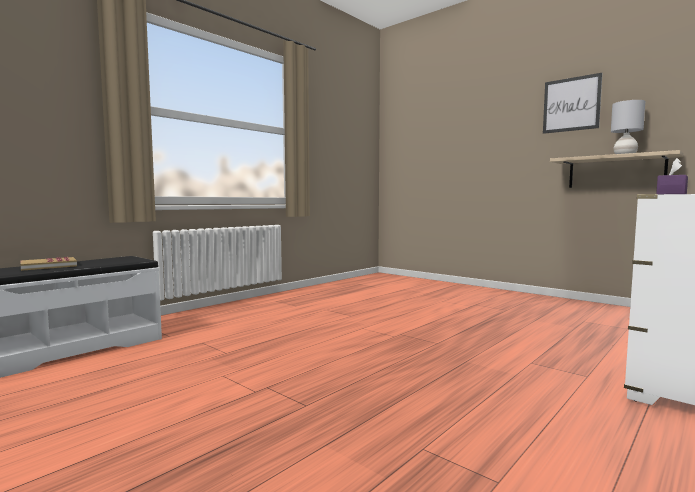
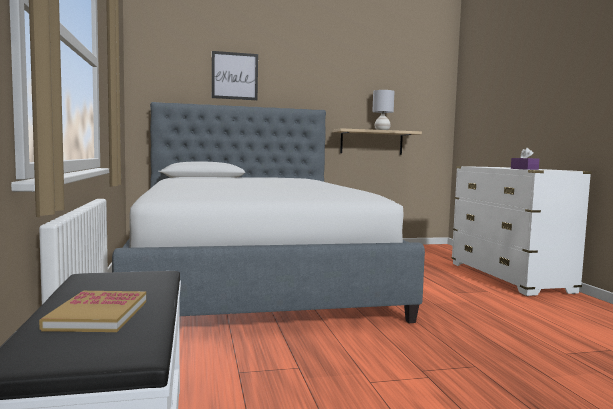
camera: 55 degrees left, 0 degrees up
(390, 303) = (253, 278): none -> bed
(571, 104) = (340, 83): picture -> picture (234, 76)

